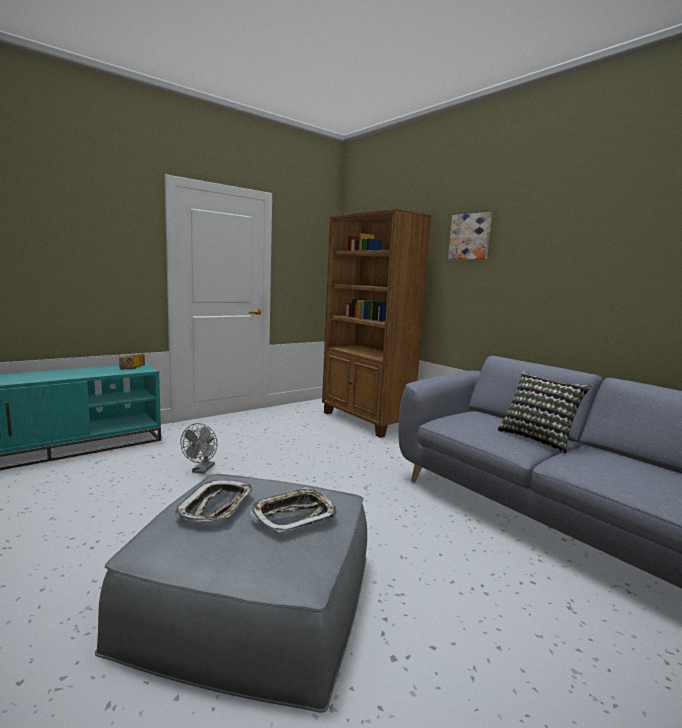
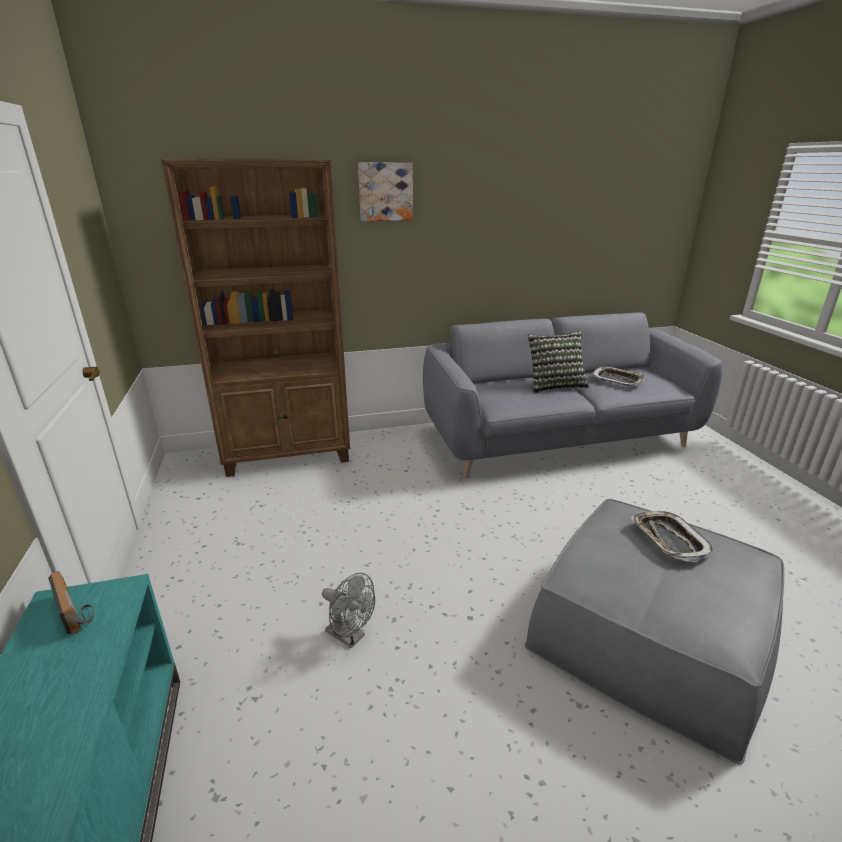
camera: 65 degrees left, 15 degrees up
(216, 506) = (654, 585): tray -> tray (617, 380)

